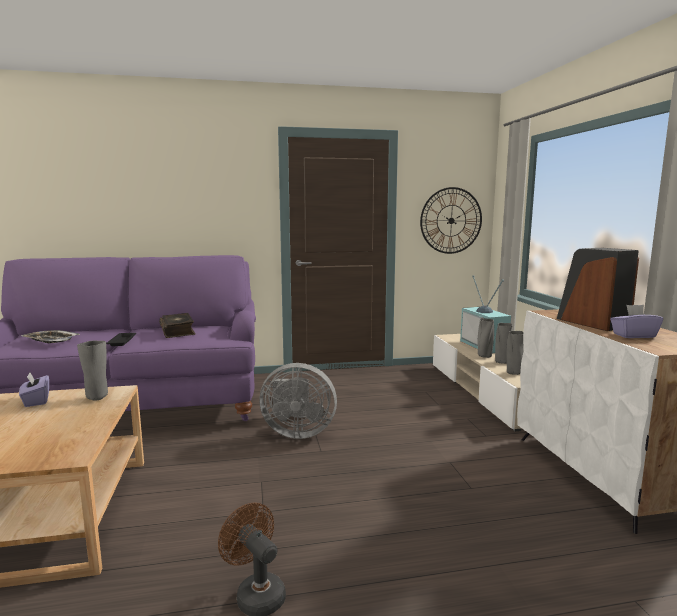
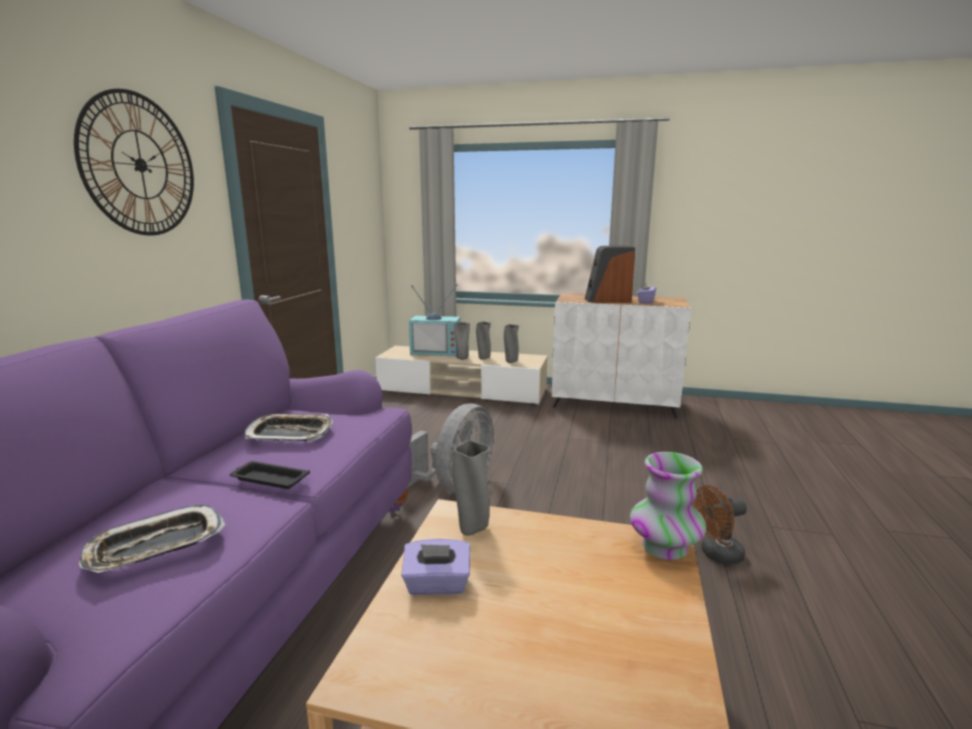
camera: 65 degrees left, 5 degrees up
(64, 456) = (664, 547): none -> vase
(178, 331) = (290, 433): book -> tray
(451, 220) = (364, 228): wall clock -> wall clock (140, 165)

